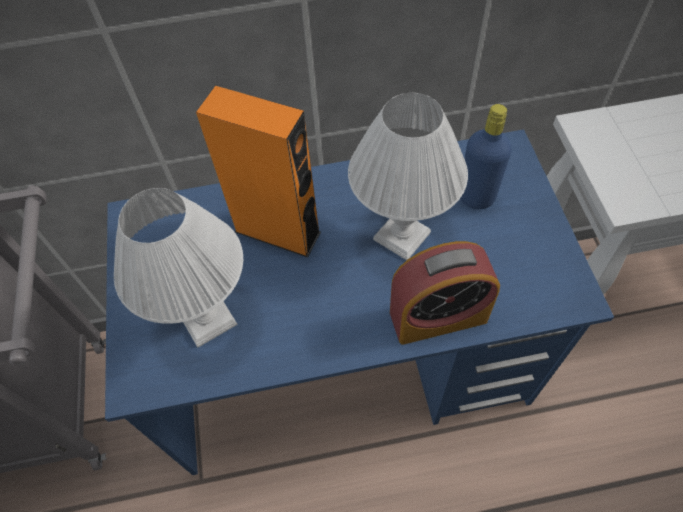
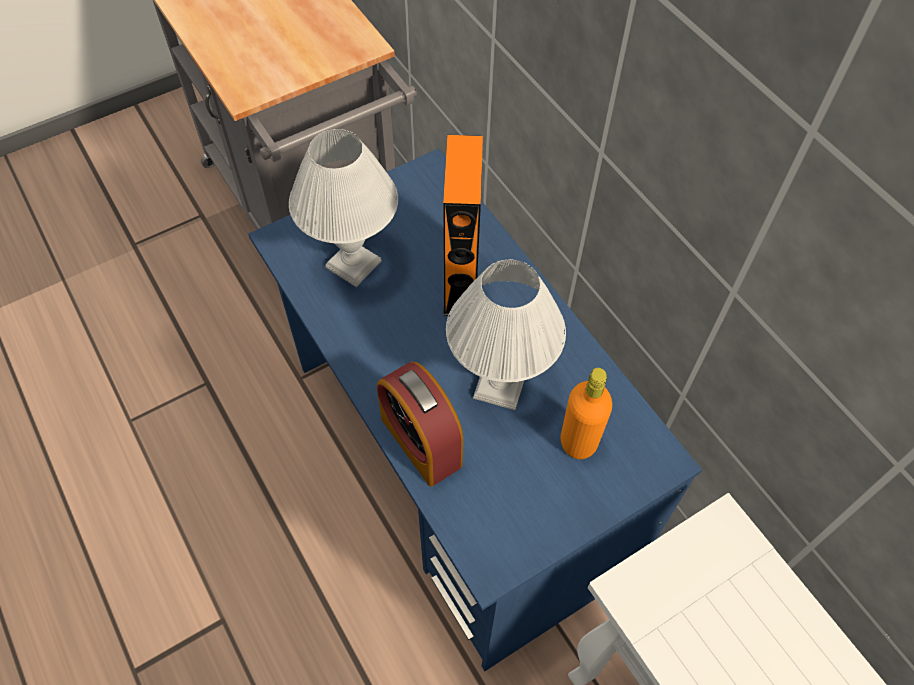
camera: 65 degrees right, 0 degrees up
(476, 197) = (578, 442): blue bottle -> orange bottle

